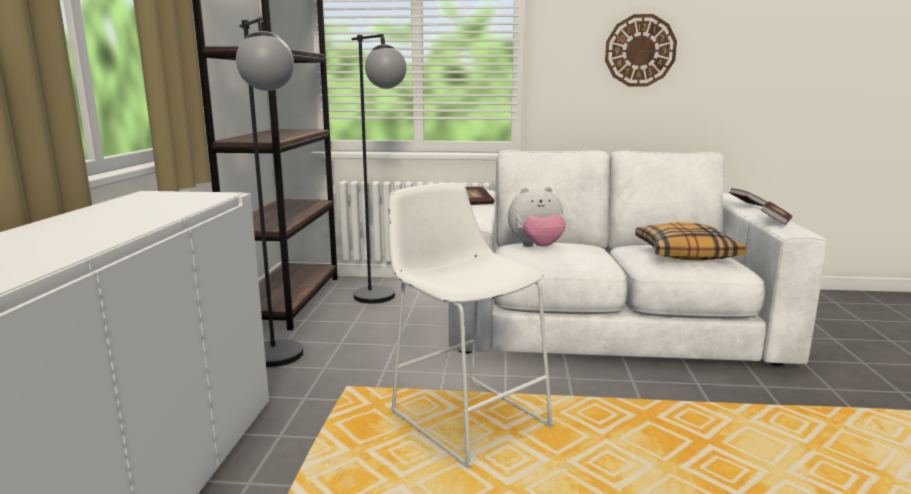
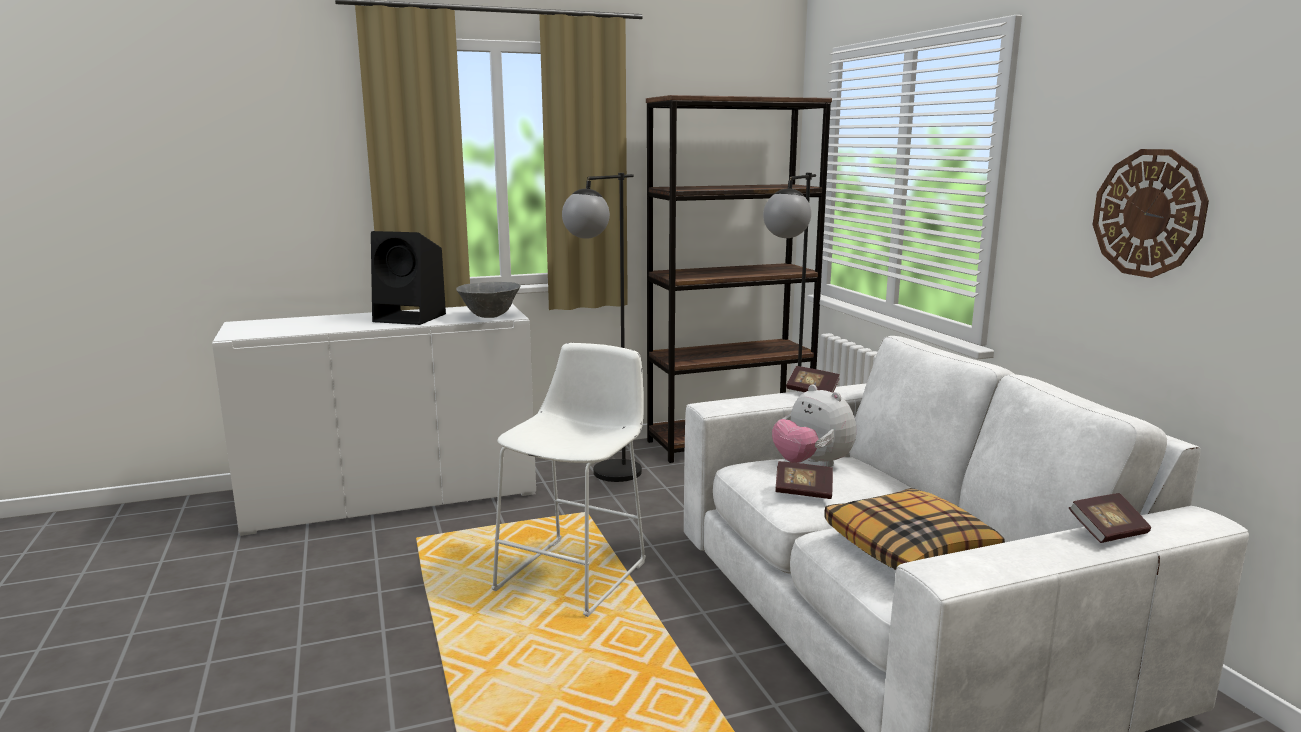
camera: 65 degrees right, 0 degrees up
(110, 221) = (412, 318): none -> black speaker
(199, 199) = (489, 317): none -> grey bowl
(775, 222) = (993, 554): book -> book (803, 491)

